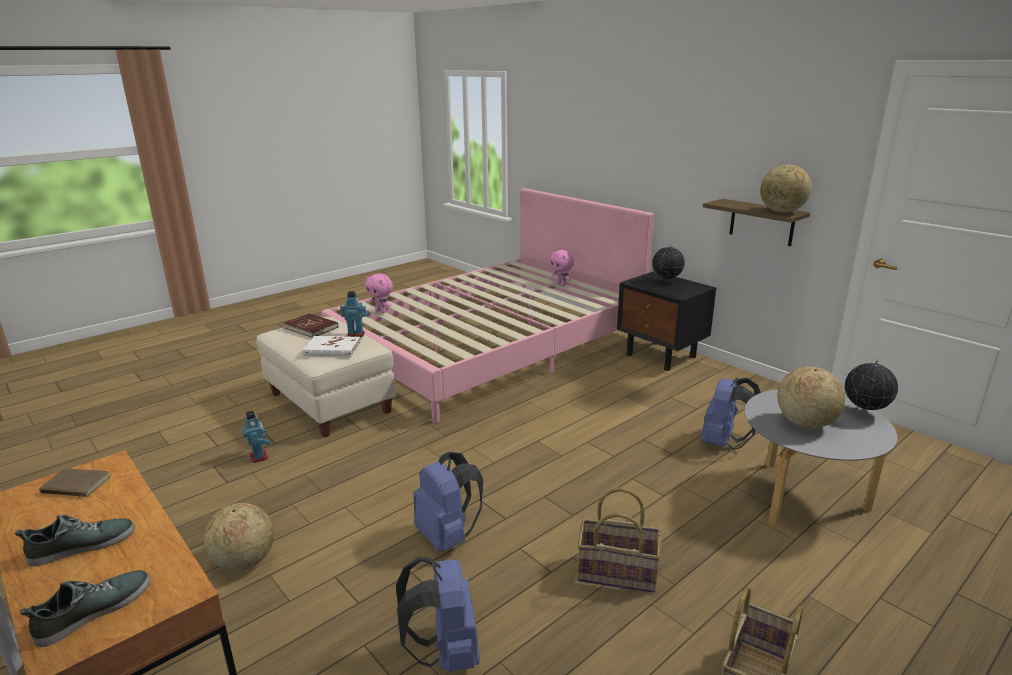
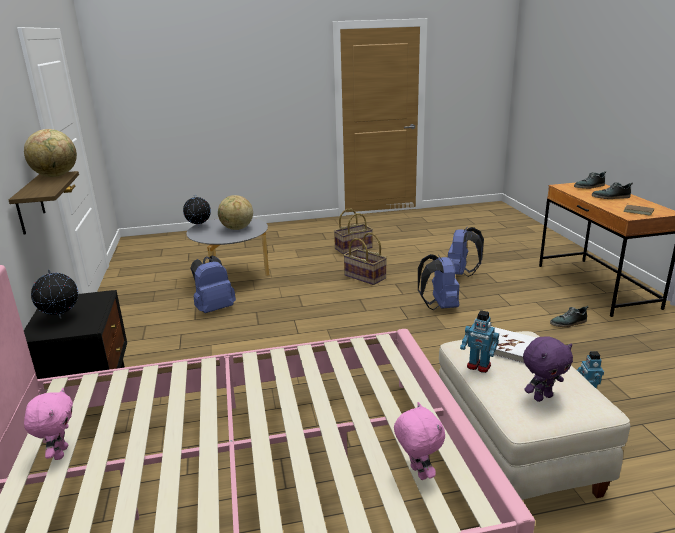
camera: 150 degrees left, 0 degrees up
(244, 562) = (568, 323): globe -> shoe
(311, 327) = (542, 397): red book -> purple plush toy

